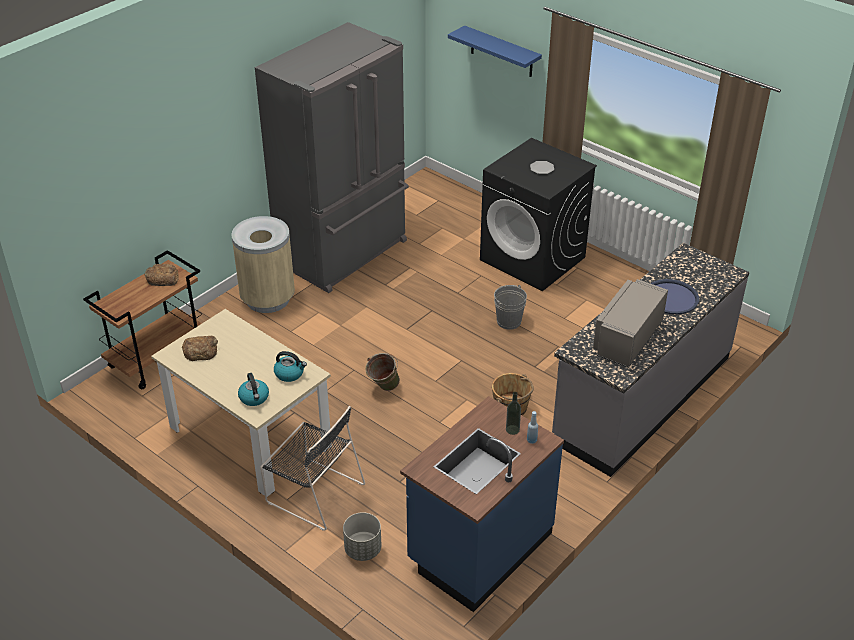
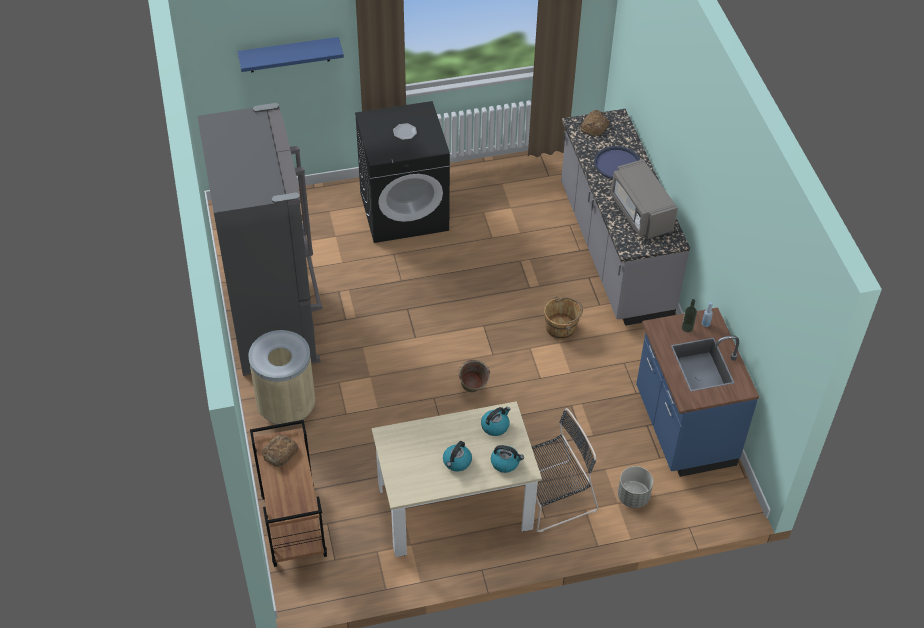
camera: 55 degrees left, 10 degrees up
(200, 351) = (414, 470): bread -> bread (594, 126)
(230, 370) = (457, 462): none -> kettle
(509, 321) = (465, 271): grey bucket -> none

